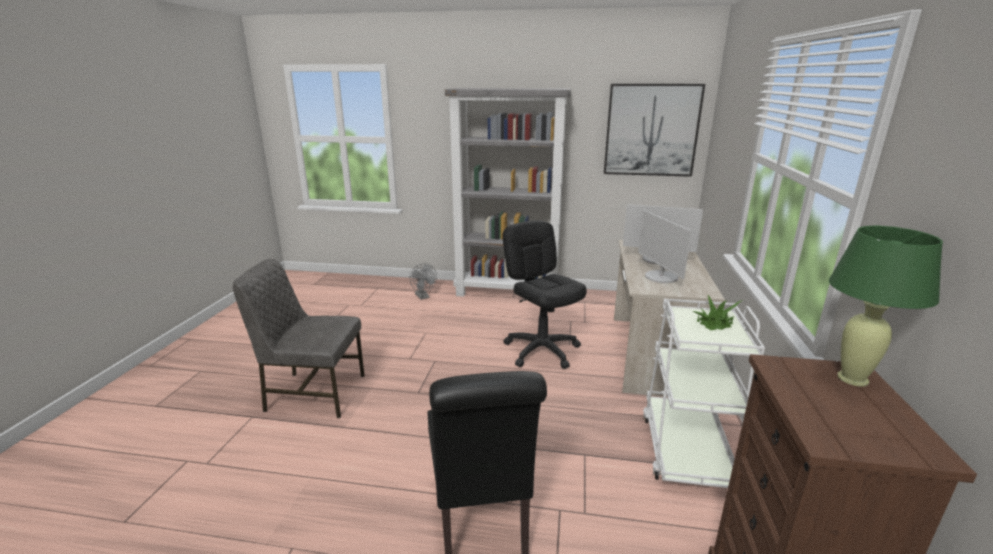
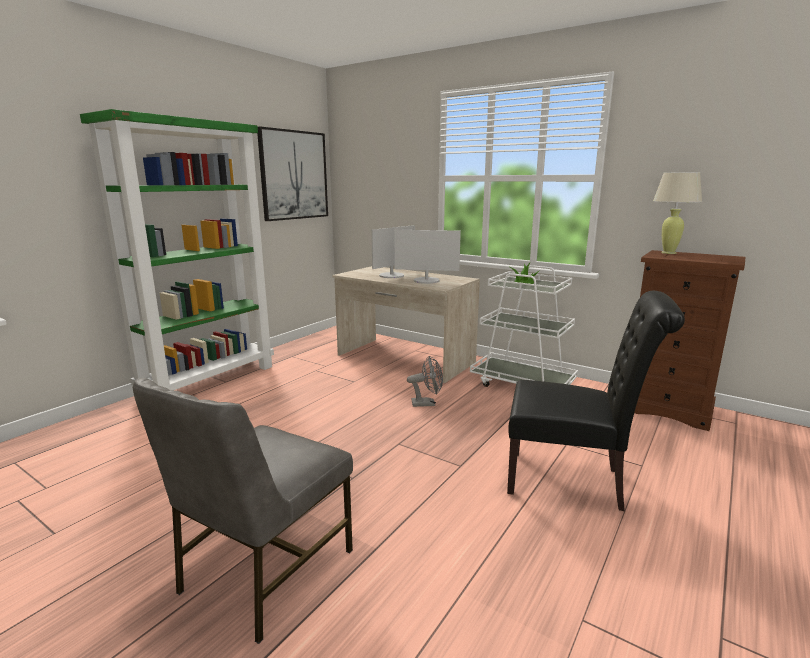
camera: 65 degrees left, 5 degrees down
(423, 297) = (122, 431): grey fan -> grey fan (427, 403)
(508, 292) = (210, 381): grey bookcase -> green bookcase
(542, 350) = (349, 394): black office chair -> none
(852, 378) = (668, 253): green table lamp -> beige table lamp

